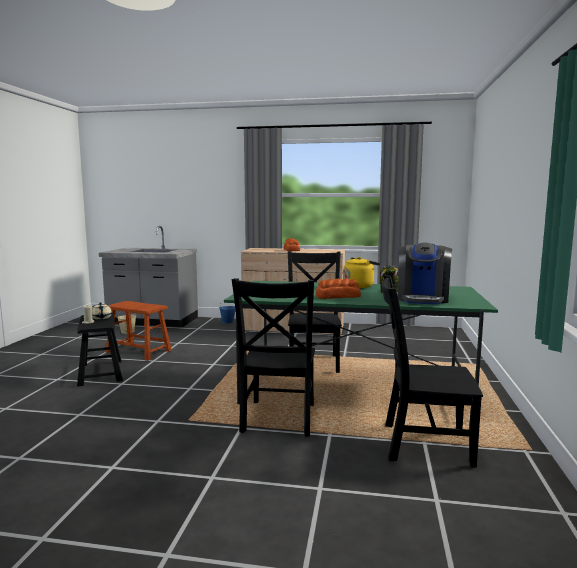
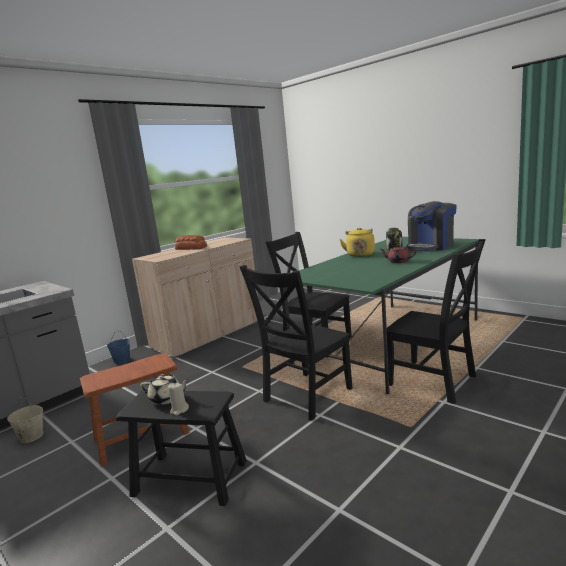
camera: 55 degrees left, 5 degrees up
(337, 296) = (398, 261): bread -> red teapot
(422, 299) = (430, 246): coffee machine -> coffee machine turned 90 degrees clockwise
(422, 444) = (504, 342): black chair -> black chair (305, 396)

